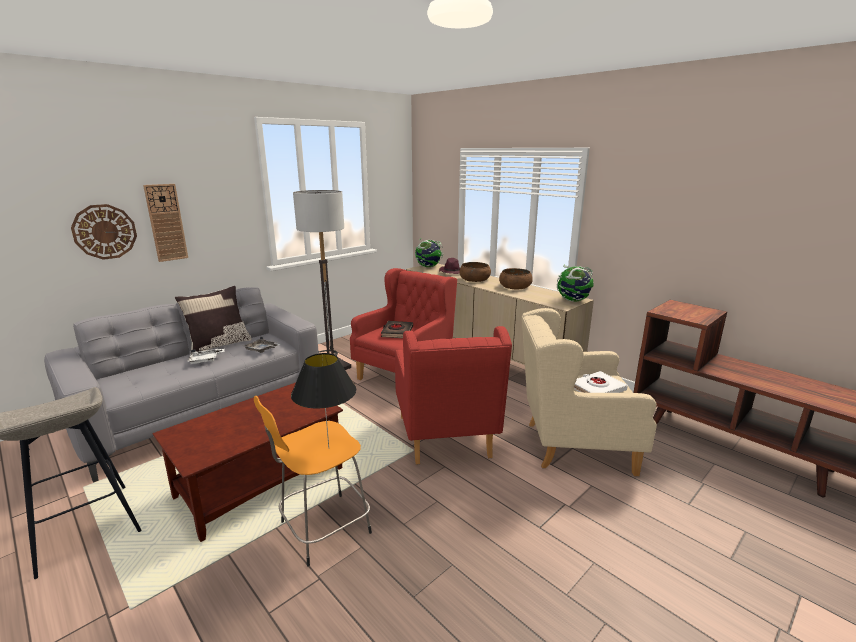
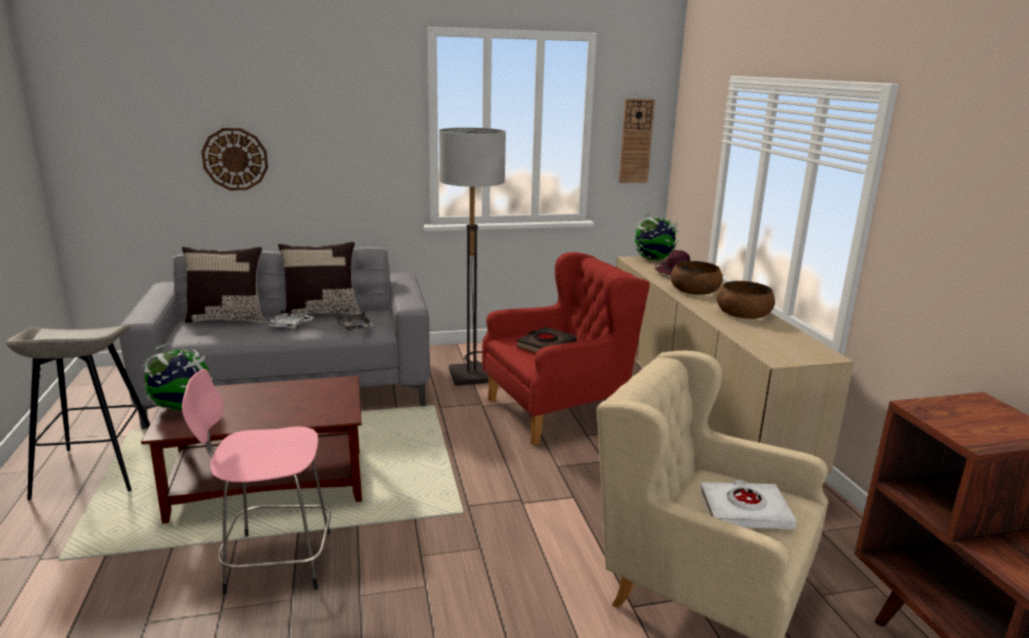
camera: 30 degrees right, 0 degrees up
(141, 368) = (227, 319): none -> pillow
(166, 222) = (302, 155): wall clock -> wall clock (636, 141)
(322, 529) = (274, 561): orange stool -> pink stool
(328, 448) = (272, 459): black table lamp -> none
(448, 438) = (523, 513): red armchair -> none
(573, 300) = (811, 355): globe -> globe (182, 407)

